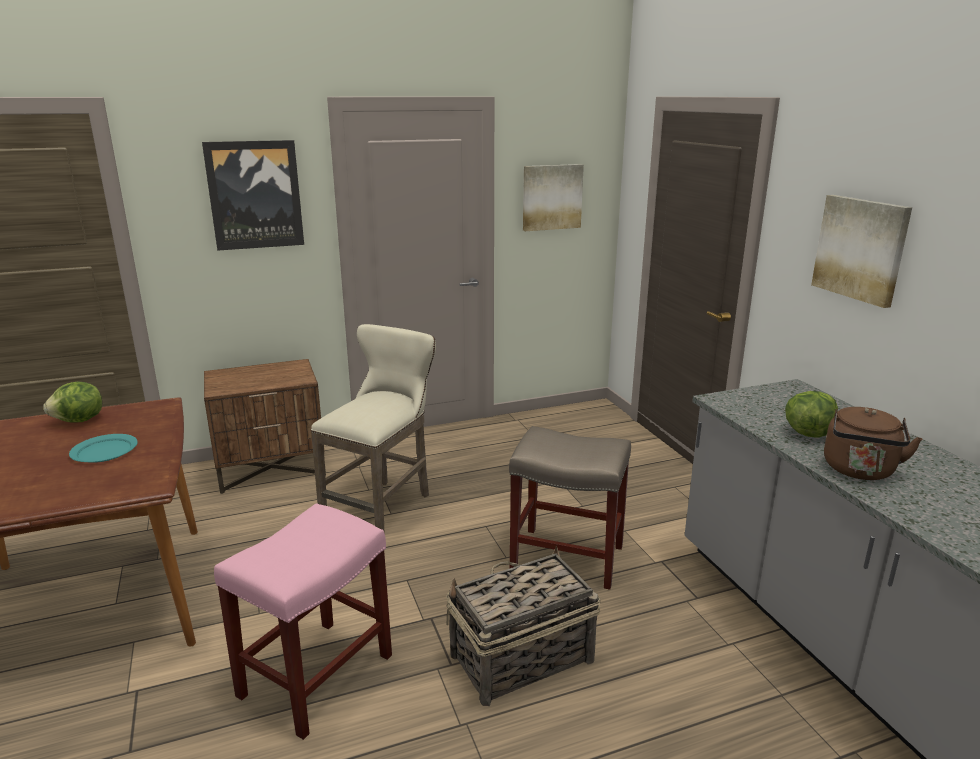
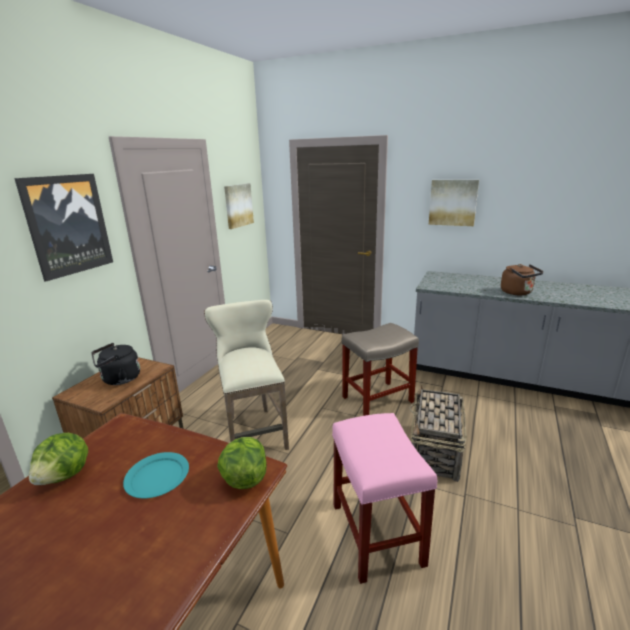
camera: 45 degrees left, 0 degrees up
(261, 377) = (119, 379): none -> black kettle
(807, 433) = (477, 287): lettuce -> lettuce (244, 478)

